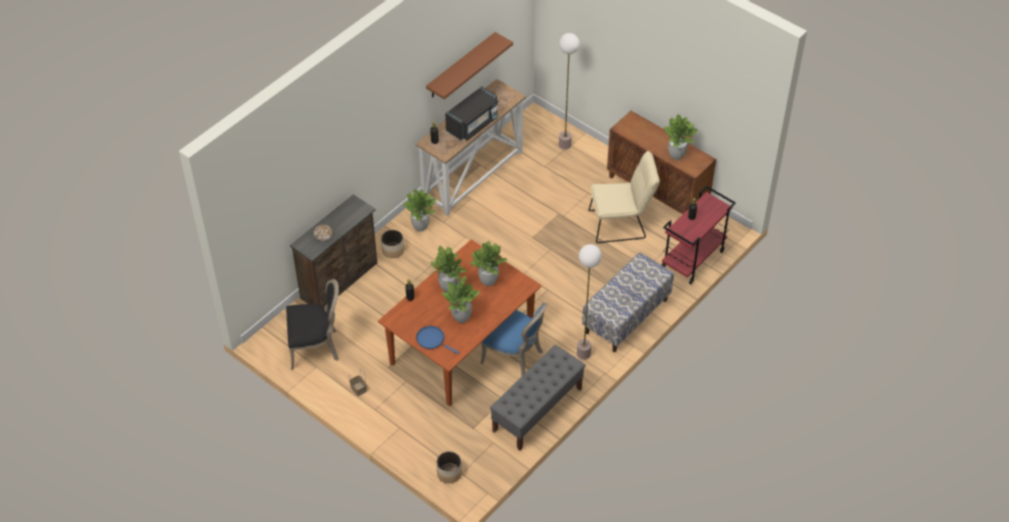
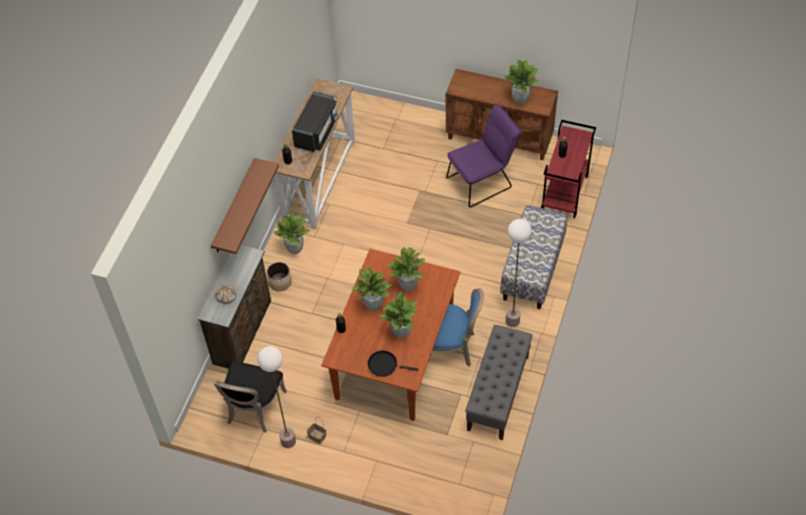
camera: 20 degrees left, 5 degrees up
(316, 347) = (253, 409): black chair -> black chair turned 135 degrees clockwise
(432, 339) = (384, 365): blue frying pan -> black frying pan
(449, 473) = (448, 489): planter -> none
(461, 66) = (290, 78): brown shelf -> brown shelf (234, 207)
(564, 145) = (391, 121): floor lamp -> floor lamp (288, 441)
(621, 224) = (483, 181): beige chair -> purple chair

